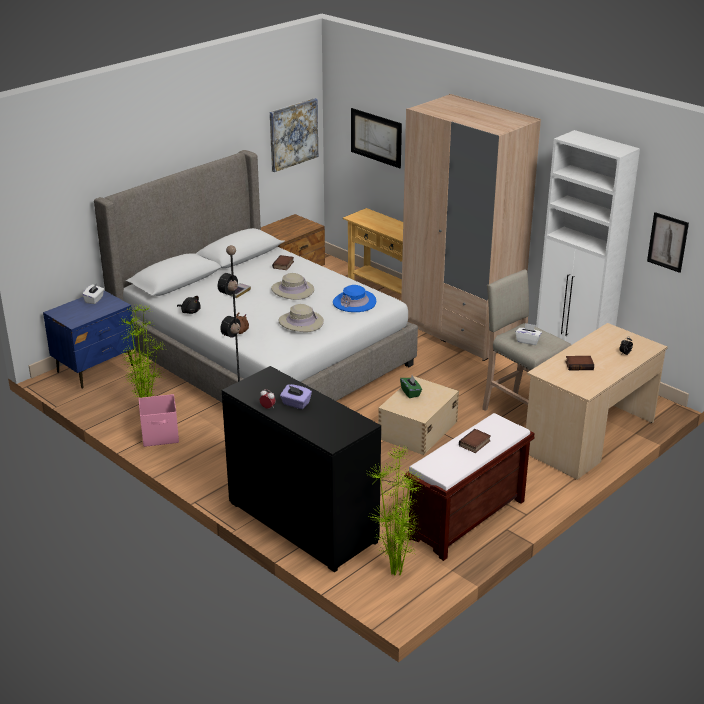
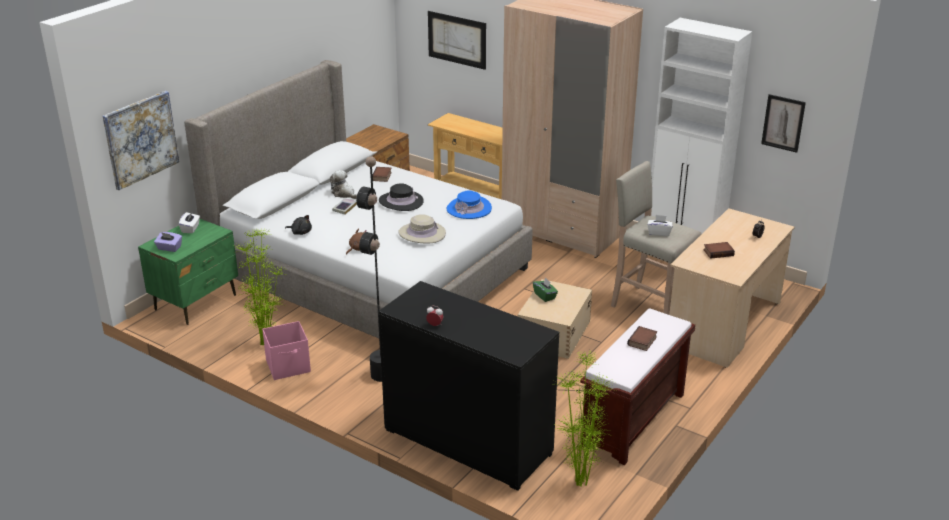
camera: 10 degrees left, 0 degrees up
(96, 368) = (196, 302): blue nightstand -> green nightstand
(242, 278) = (344, 194): none -> plush toy
(292, 290) = (401, 201): beige hat -> black hat
(293, 134) = (369, 41): picture -> picture (140, 139)
(296, 404) = (462, 318): purple tissue box -> purple tissue box (169, 248)

